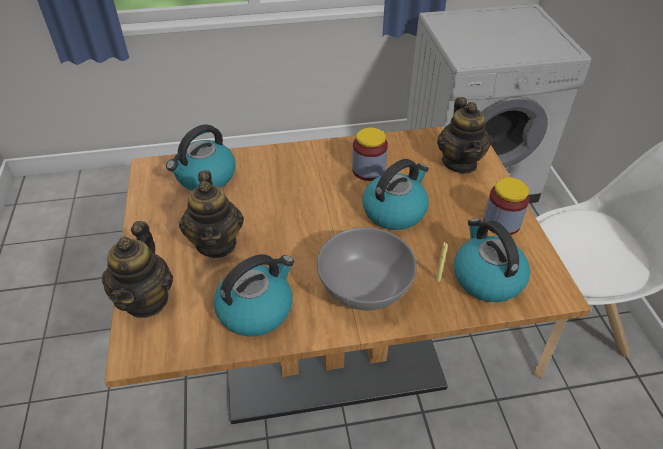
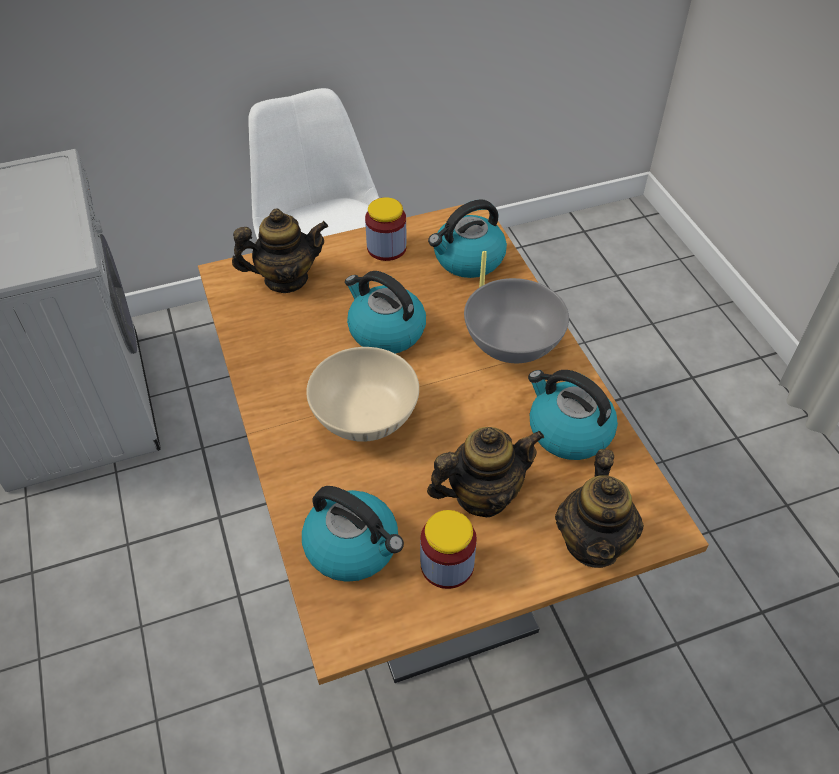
camera: 100 degrees left, 5 degrees up
(146, 299) = (593, 542): teapot -> teapot turned 105 degrees clockwise
(307, 191) = (365, 418): none -> beige bowl
(368, 170) = (312, 361): jar -> jar (447, 565)

